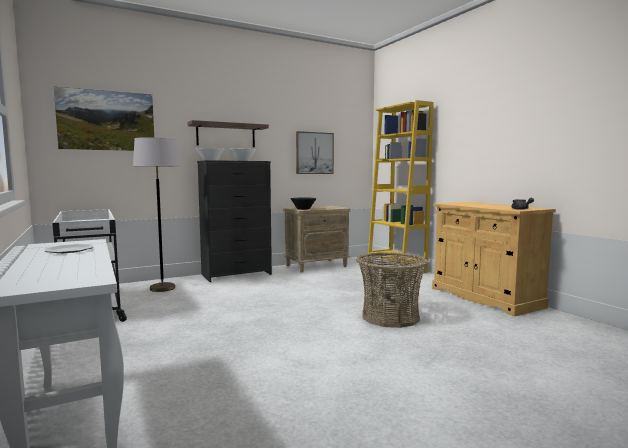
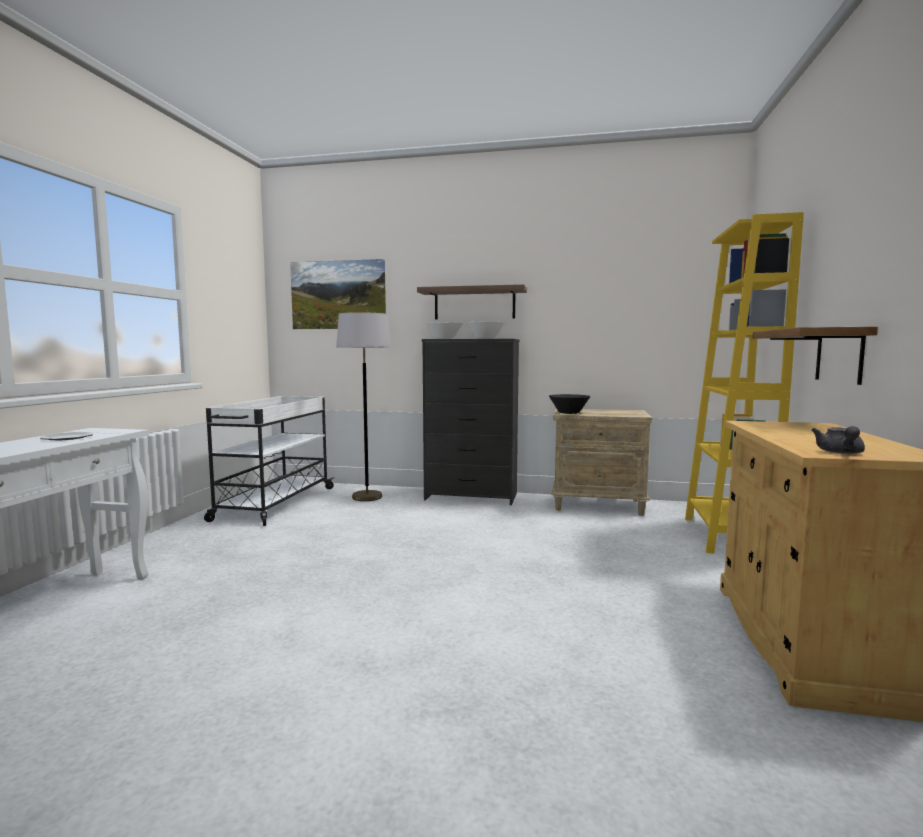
camera: 40 degrees right, 0 degrees up
(314, 153) = (616, 324): picture -> none
(390, 317) = (534, 615): basket -> none
(466, 171) = (839, 355): none -> shelf

